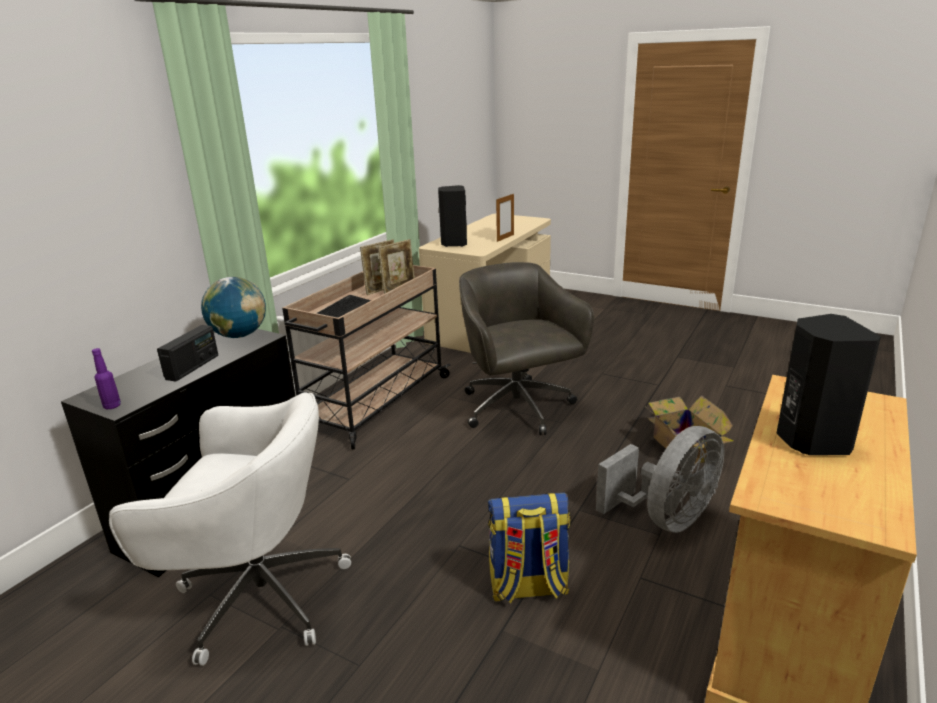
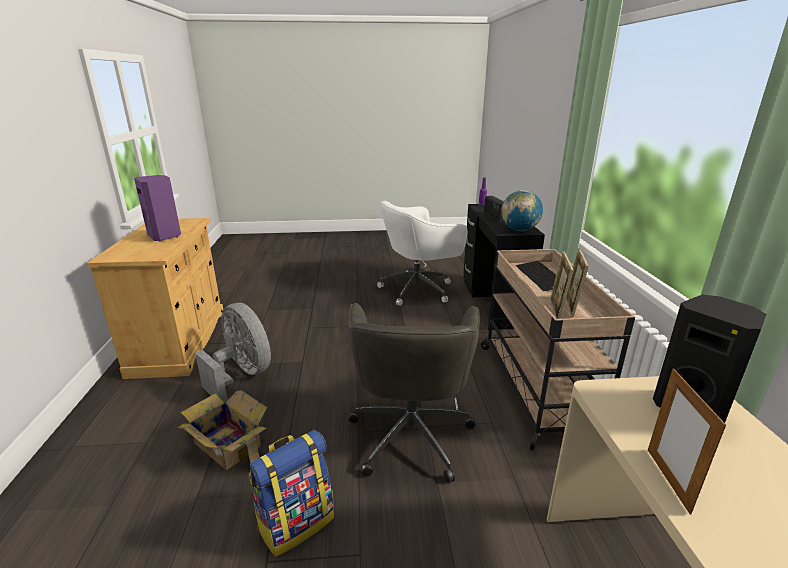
camera: 145 degrees right, 0 degrees up
(518, 409) = (411, 432): grey office chair -> grey office chair turned 60 degrees clockwise
(527, 587) = (310, 322): backpack -> backpack (296, 522)
(666, 518) = (242, 375): grey fan -> grey fan turned 120 degrees clockwise
(810, 440) = (165, 236): black speaker -> purple speaker

